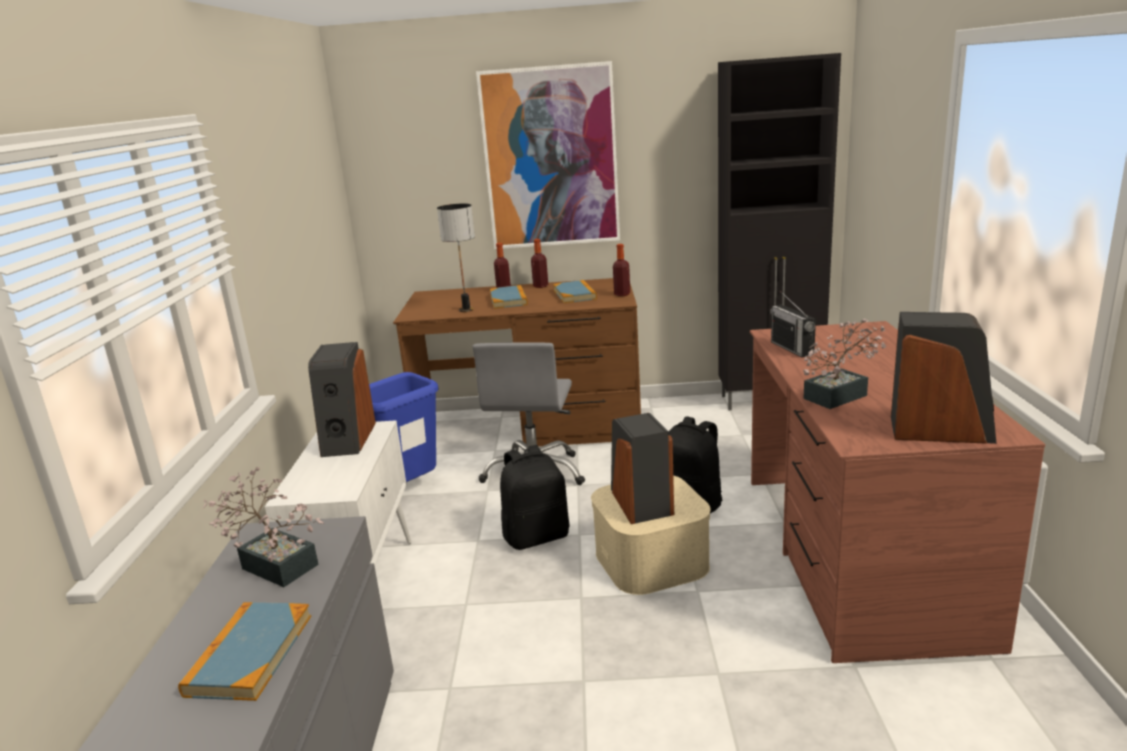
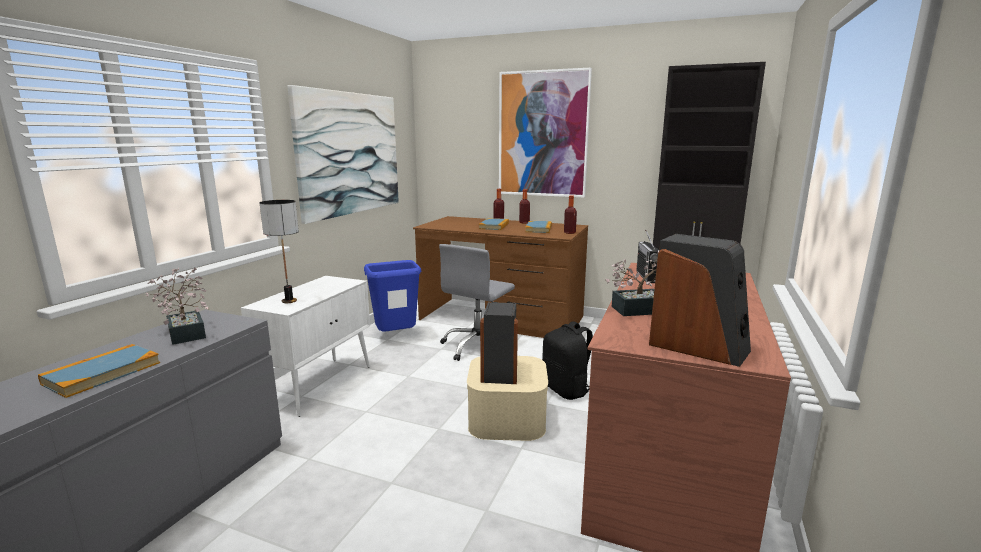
camera: 20 degrees right, 5 degrees down
(295, 227) = (350, 153): none -> picture
(347, 439) = (328, 284): speaker -> none
(466, 310) = (461, 227): table lamp -> table lamp (288, 301)
(537, 536) = (445, 383): black backpack -> none

